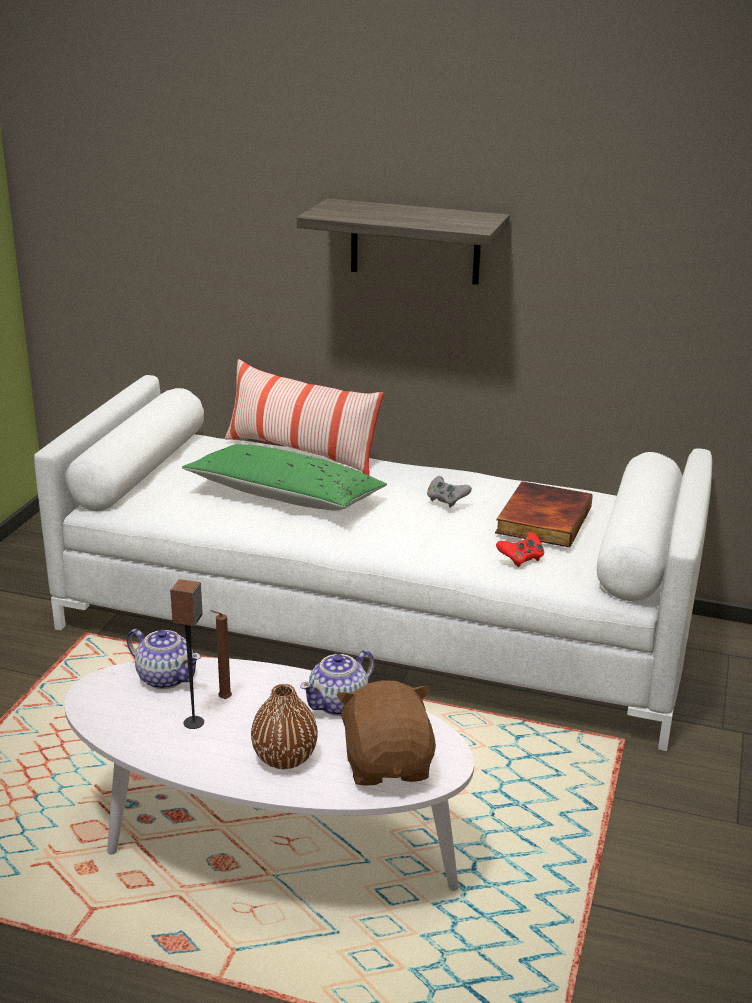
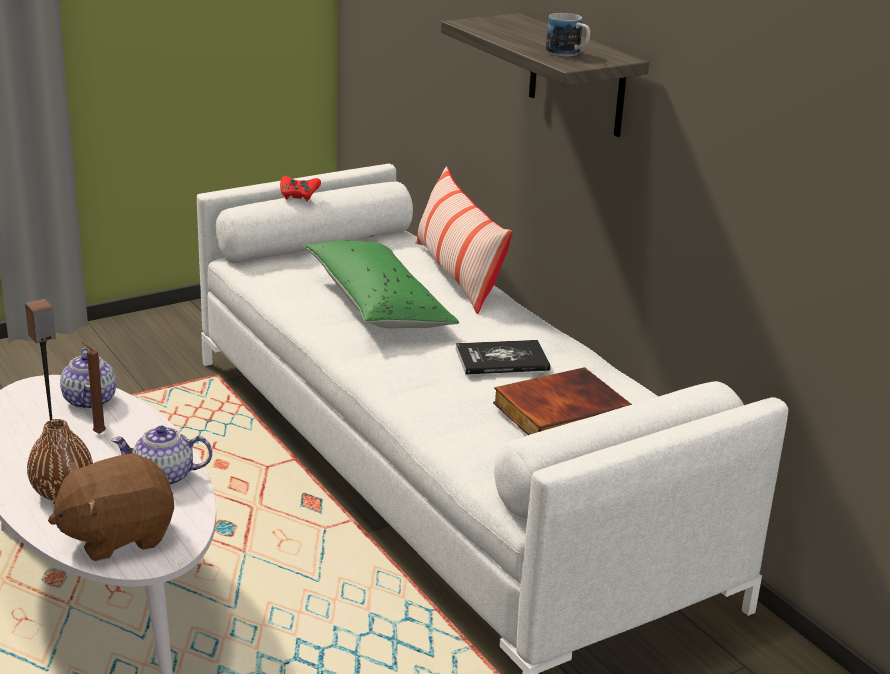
camera: 40 degrees right, 0 degrees up
(388, 764) = (117, 535): brown plush toy -> brown plush toy turned 150 degrees counterclockwise
(446, 500) = (502, 359): grey game controller -> book
(452, 220) = (568, 54): none -> mug
(521, 559) = (472, 433): red game controller -> red game controller (298, 197)

